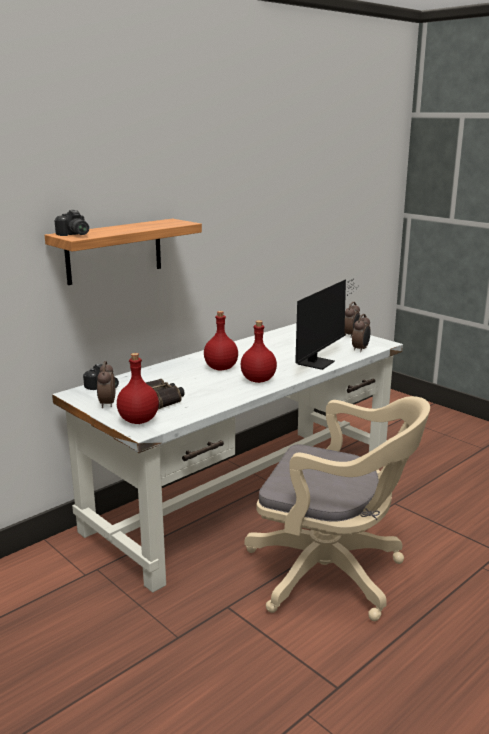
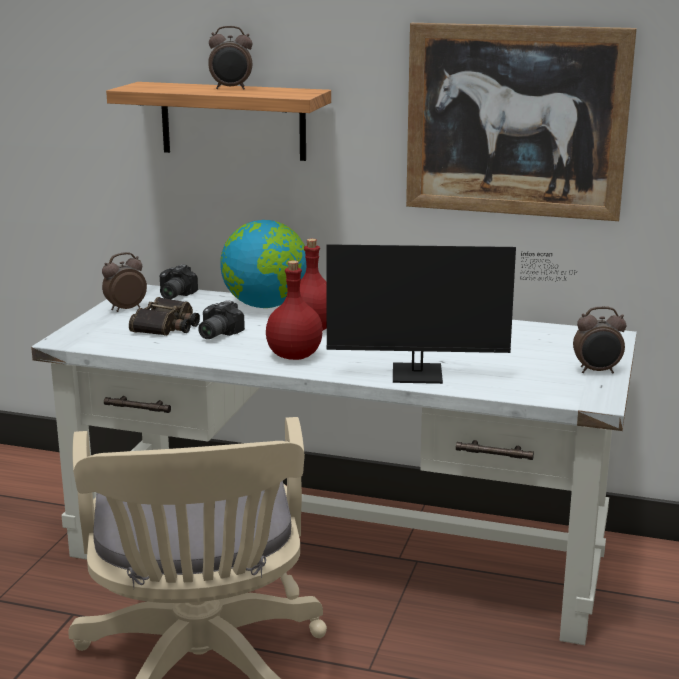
camera: 60 degrees right, 0 degrees up
(74, 235) = (144, 86): camera -> camera (215, 334)
(138, 420) = (90, 332): red bottle -> none
(164, 370) = (265, 306): none -> globe
(259, 221) = (515, 121): none -> picture
(361, 349) = (533, 390): alarm clock -> alarm clock (231, 89)

